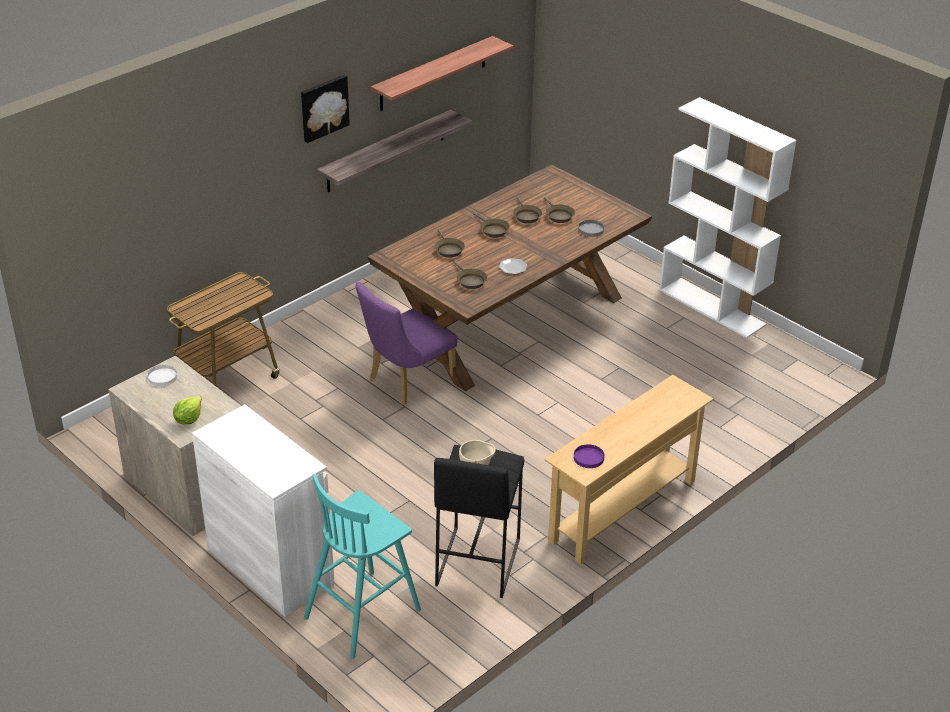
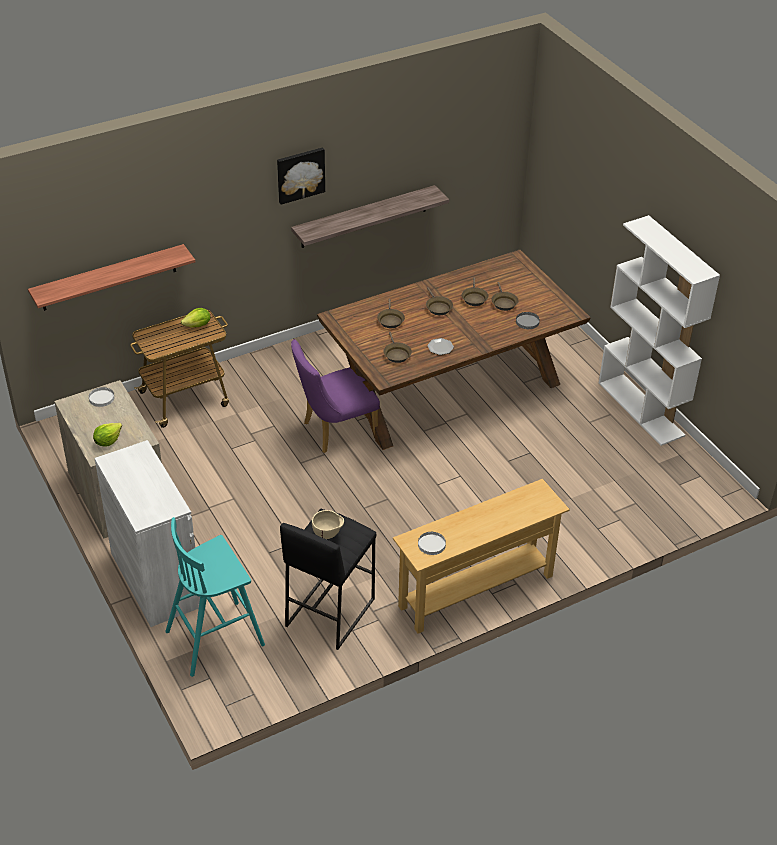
camera: 15 degrees right, 5 degrees up
(237, 289) = (198, 325): none -> lettuce
(433, 74) = (417, 152): shelf -> shelf (109, 278)
(588, 458) = (431, 544): purple plate -> white plate

